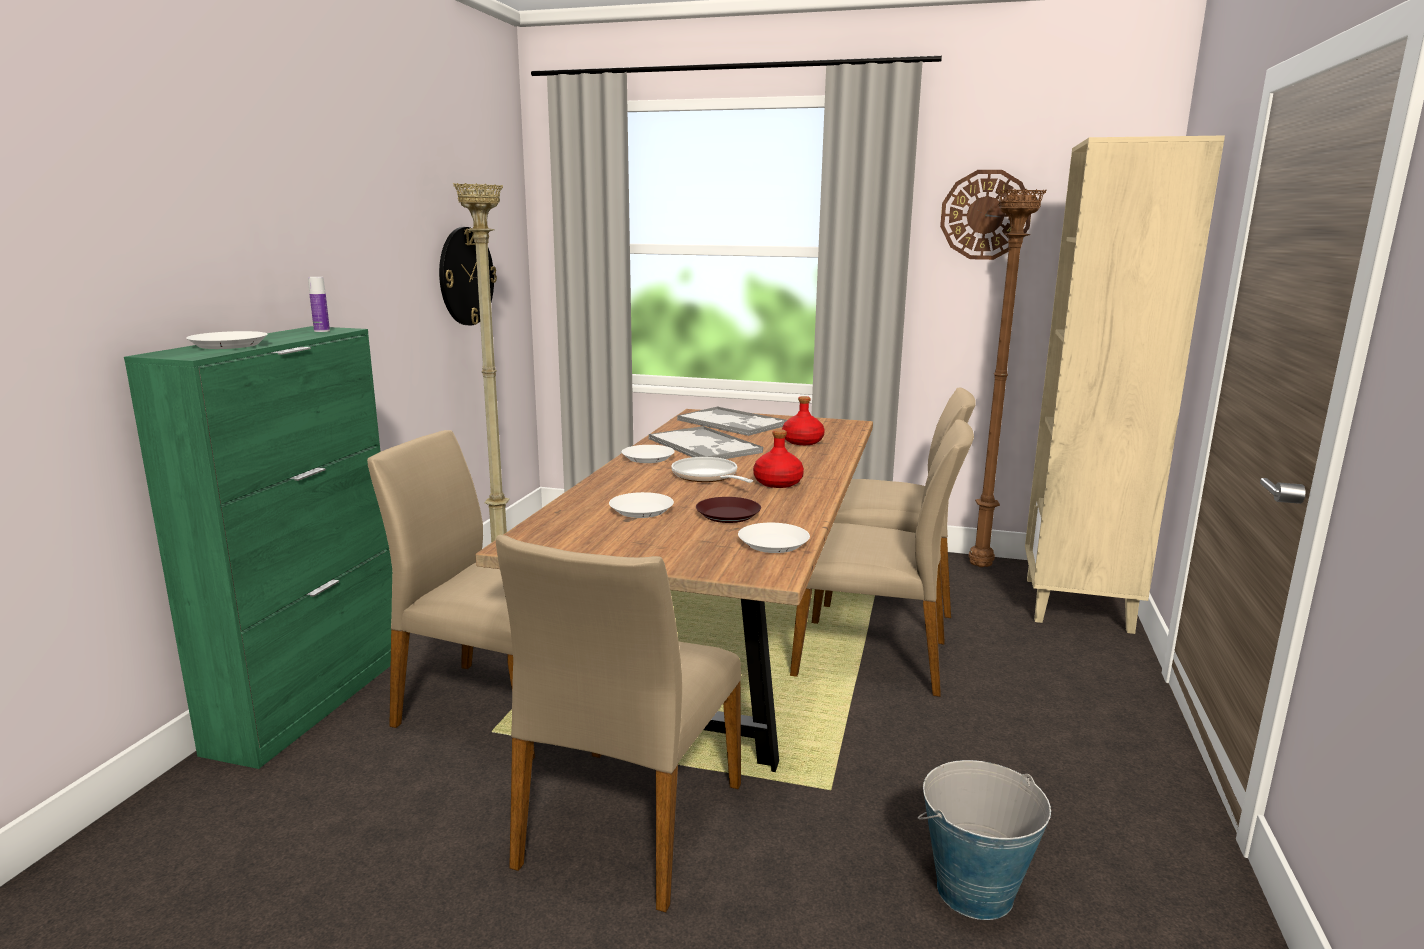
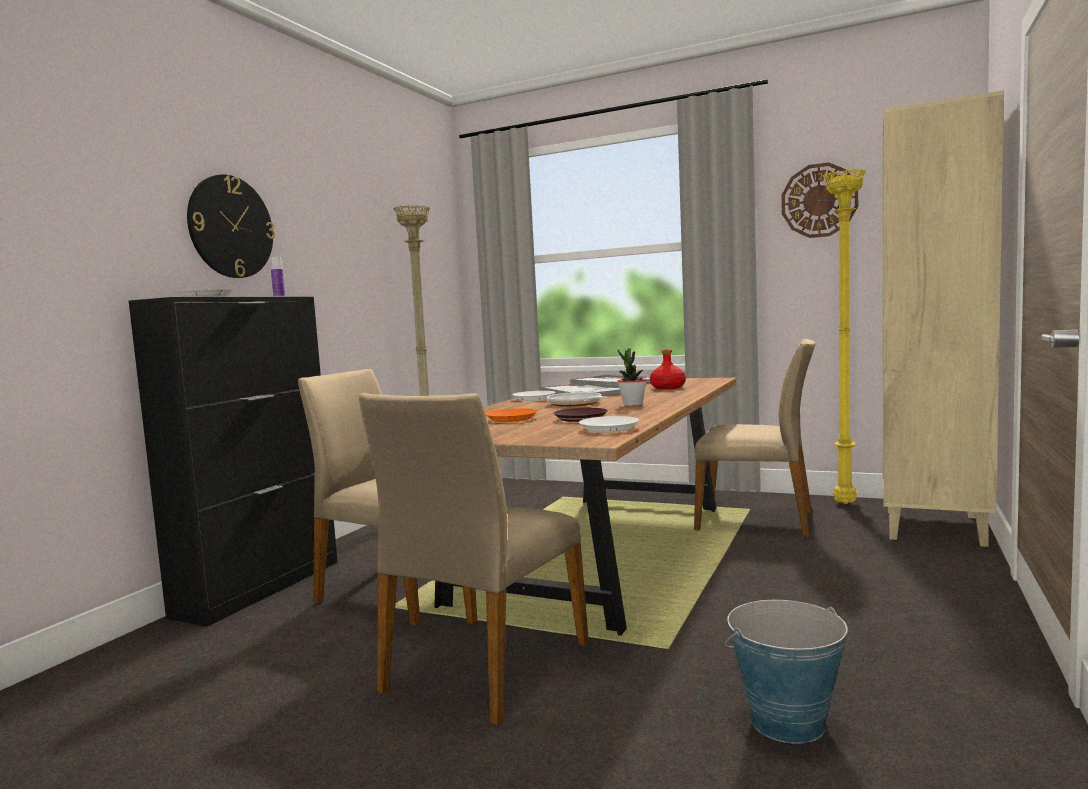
camera: 10 degrees right, 10 degrees down
(311, 701) = (260, 587): green cabinet -> black cabinet
(466, 276) = (407, 281): wall clock -> wall clock (231, 227)
(641, 510) = (511, 419): white plate -> orange plate
(777, 483) = (632, 404): red bottle -> potted plant
(873, 657) = (730, 562): beige chair -> none
(982, 567) = (846, 504): brown floor lamp -> yellow floor lamp

